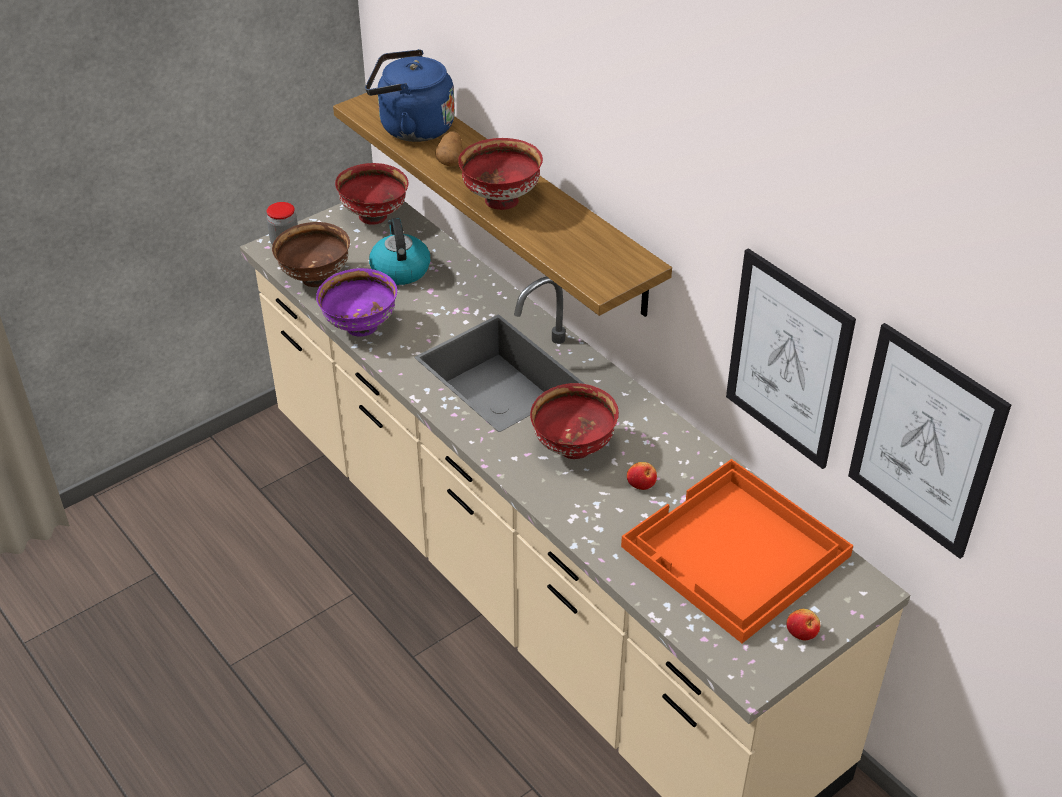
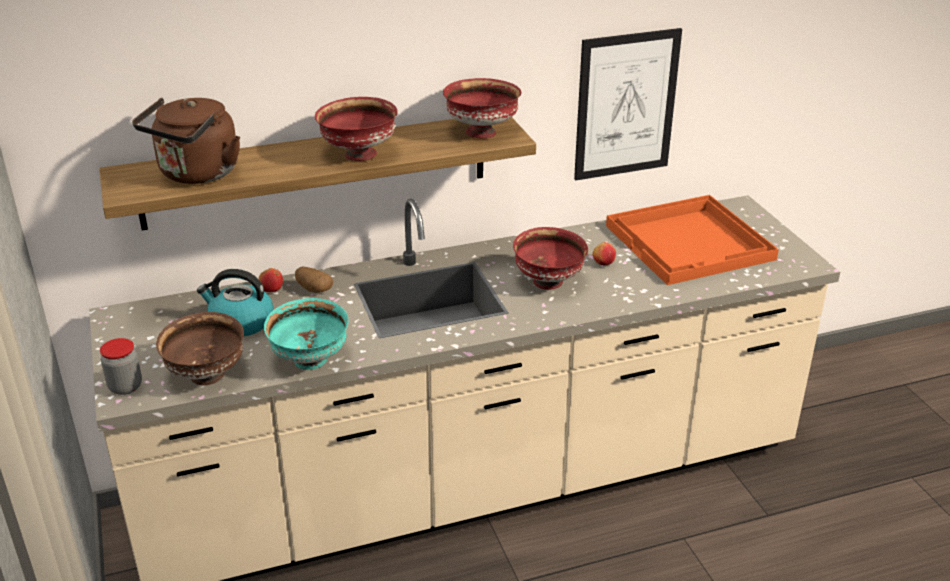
camera: 70 degrees left, 10 degrees down
(360, 328) = (311, 361): purple bowl -> turquoise bowl
(374, 216) = (138, 322): red bowl -> red bowl (481, 132)
(411, 128) = (196, 174): blue kettle -> brown kettle
(451, 159) = (272, 165): potato -> potato (313, 289)
(802, 632) = (771, 237): apple -> apple (271, 289)
(924, 442) = (739, 79): picture -> none

